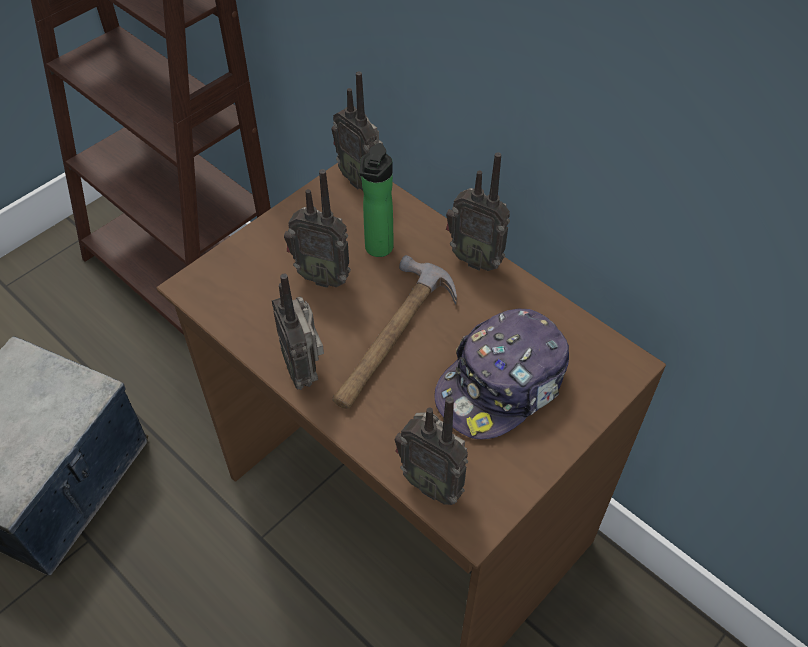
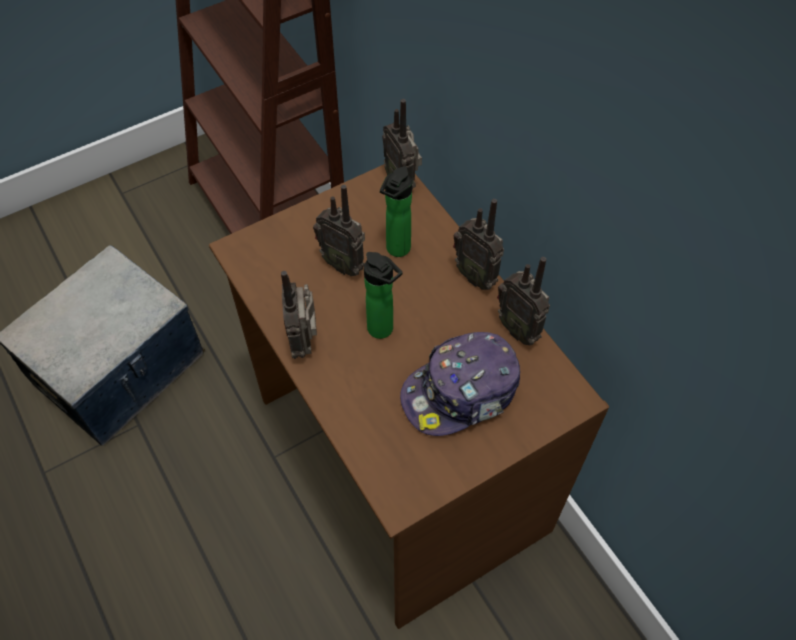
camera: 15 degrees right, 5 degrees up
(391, 338) = (383, 330): hammer -> bottle
(432, 482) = (377, 460): radio -> radio (519, 328)

